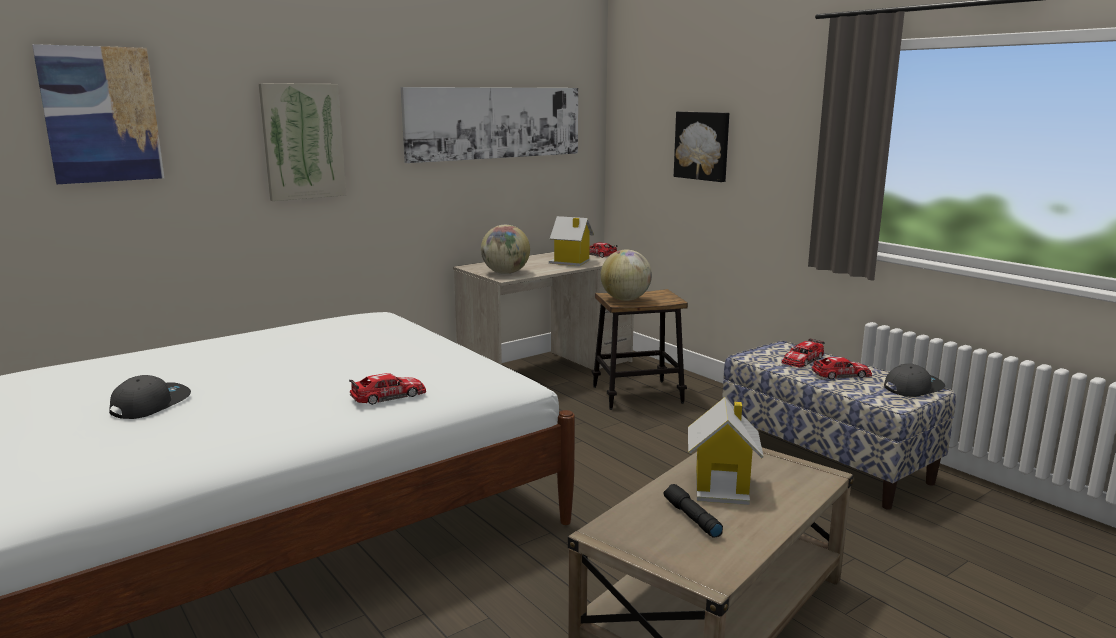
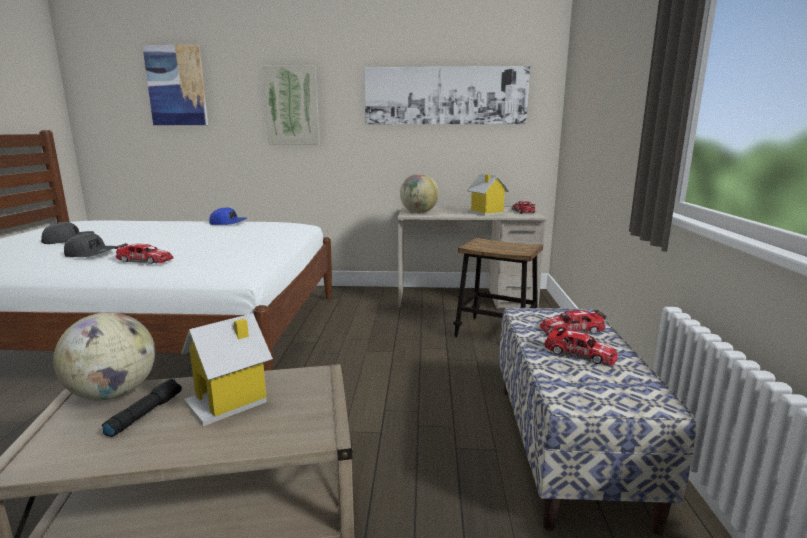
camera: 40 degrees right, 0 degrees up
(296, 330) = (228, 223): none -> blue cap
(625, 299) = (484, 245): globe -> globe (114, 394)
(702, 145) = (600, 108): picture -> none
(912, 388) = (637, 393): grey cap -> grey cap (91, 254)

